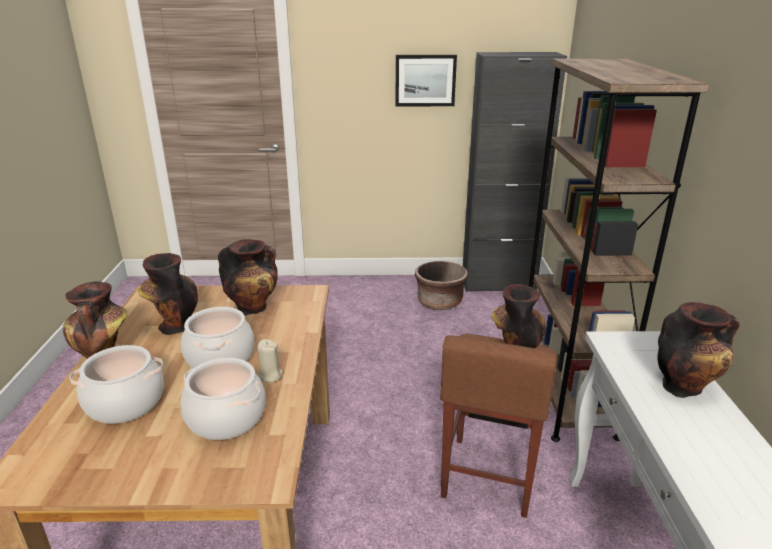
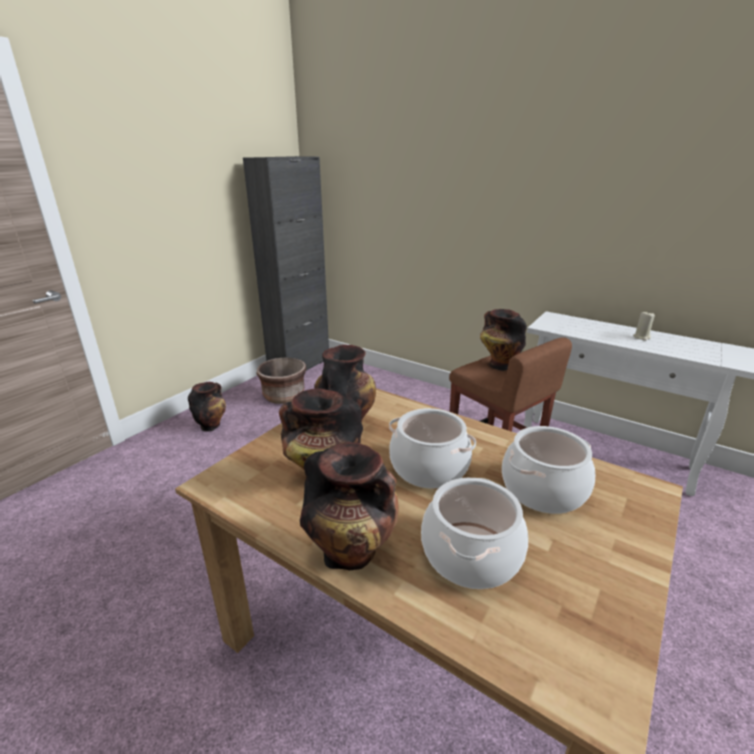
camera: 55 degrees left, 0 degrees up
(269, 375) = (486, 449): beige candle -> beige candle (641, 337)
(425, 80) = (202, 189): picture -> none
(565, 391) = (440, 401): brown bookcase -> none
(684, 386) = (603, 328): vase -> vase (211, 425)

